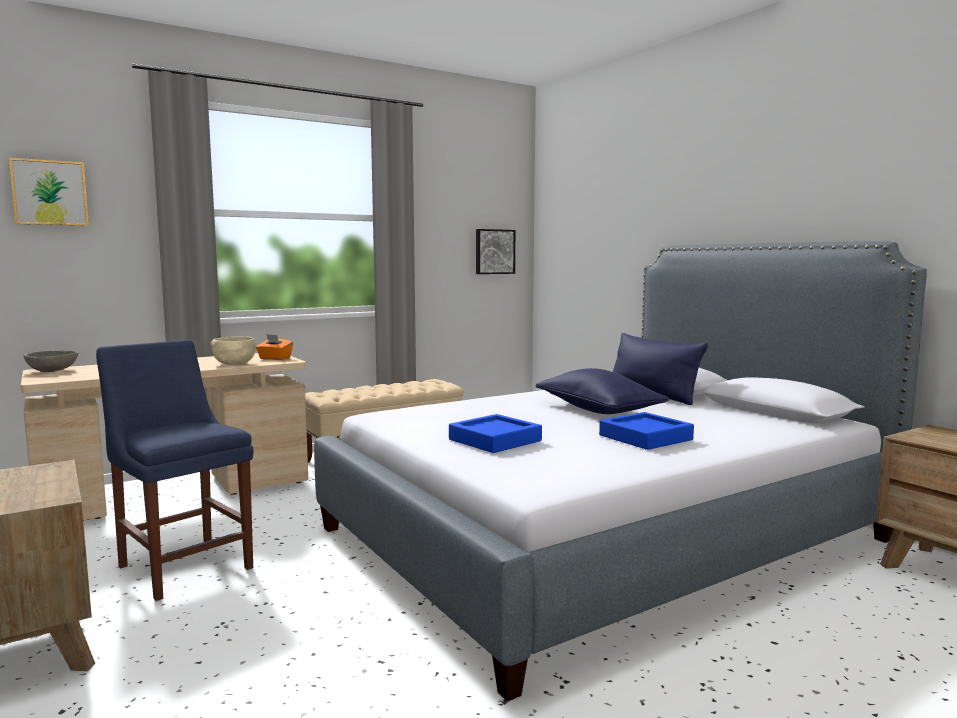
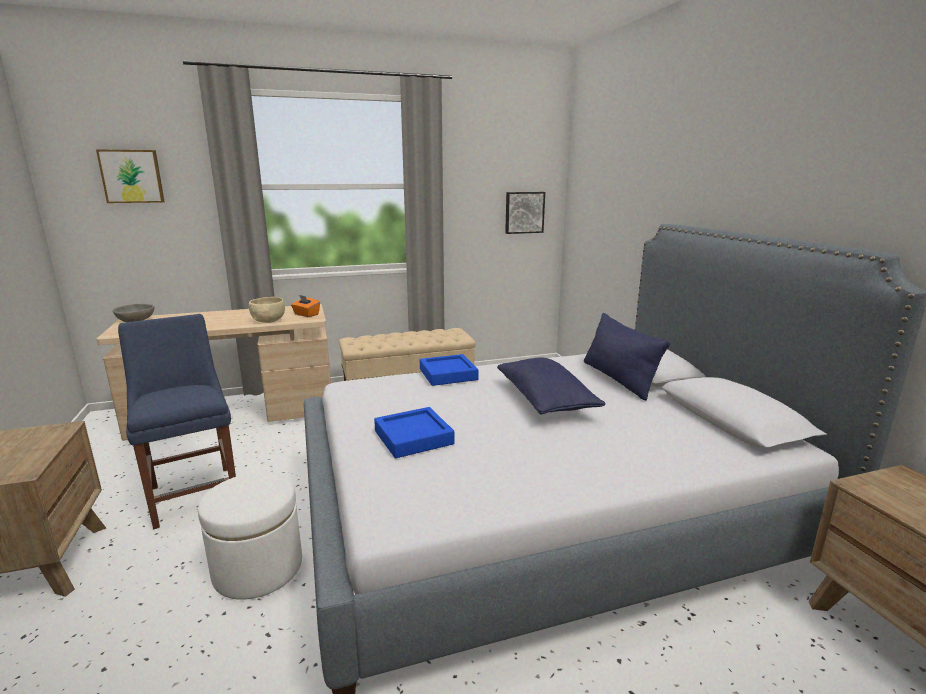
camera: 15 degrees right, 10 degrees up
(323, 614) = (258, 568): none -> white ottoman
(645, 437) = (558, 451): blue tray -> blue tray (448, 374)

